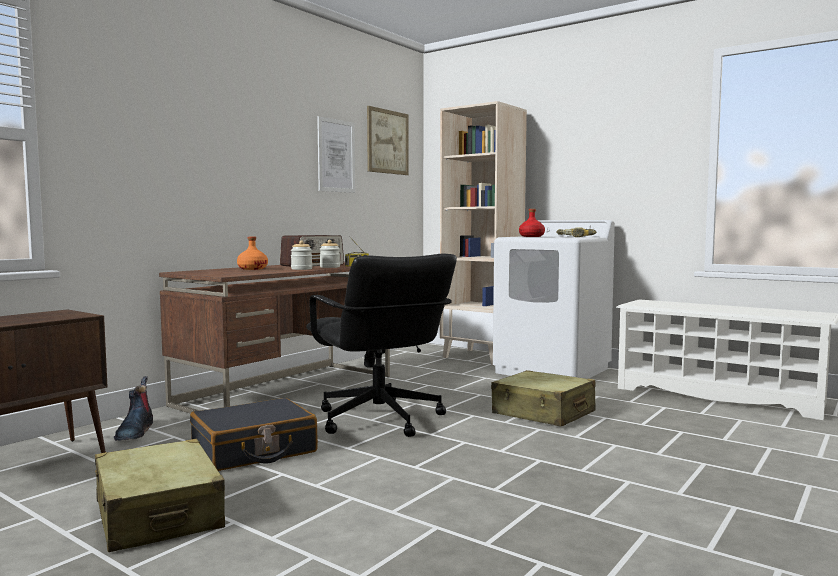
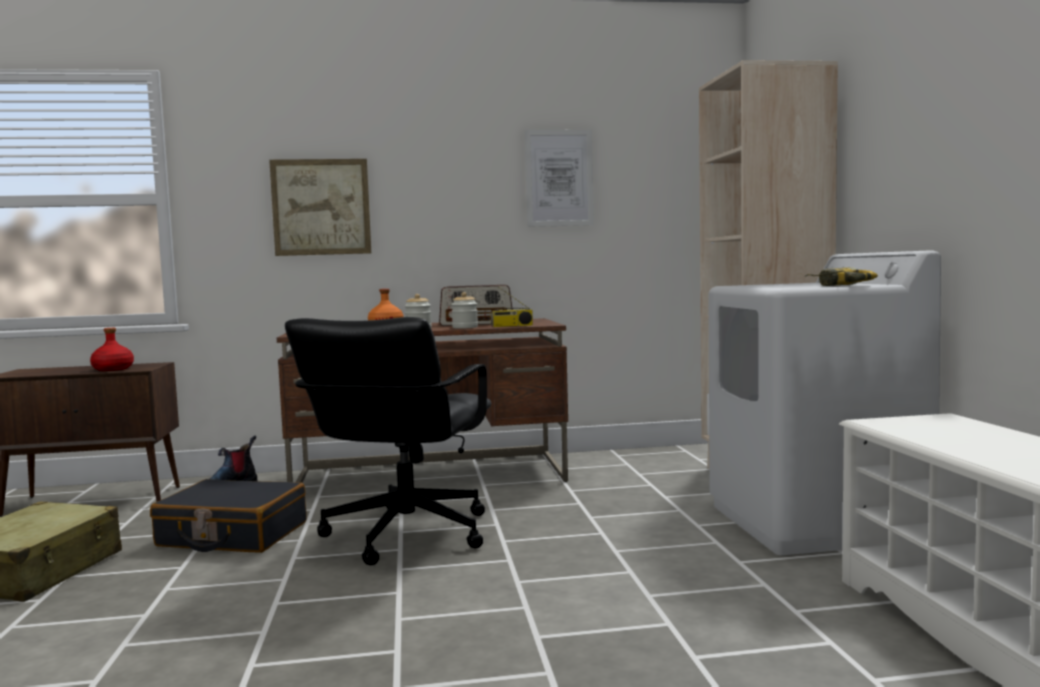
camera: 45 degrees right, 0 degrees up
(387, 142) = (662, 147): picture -> picture (321, 207)
(532, 236) = (780, 284): red bottle -> red bottle (113, 369)
(543, 413) = (599, 585): beige suitcase -> none

